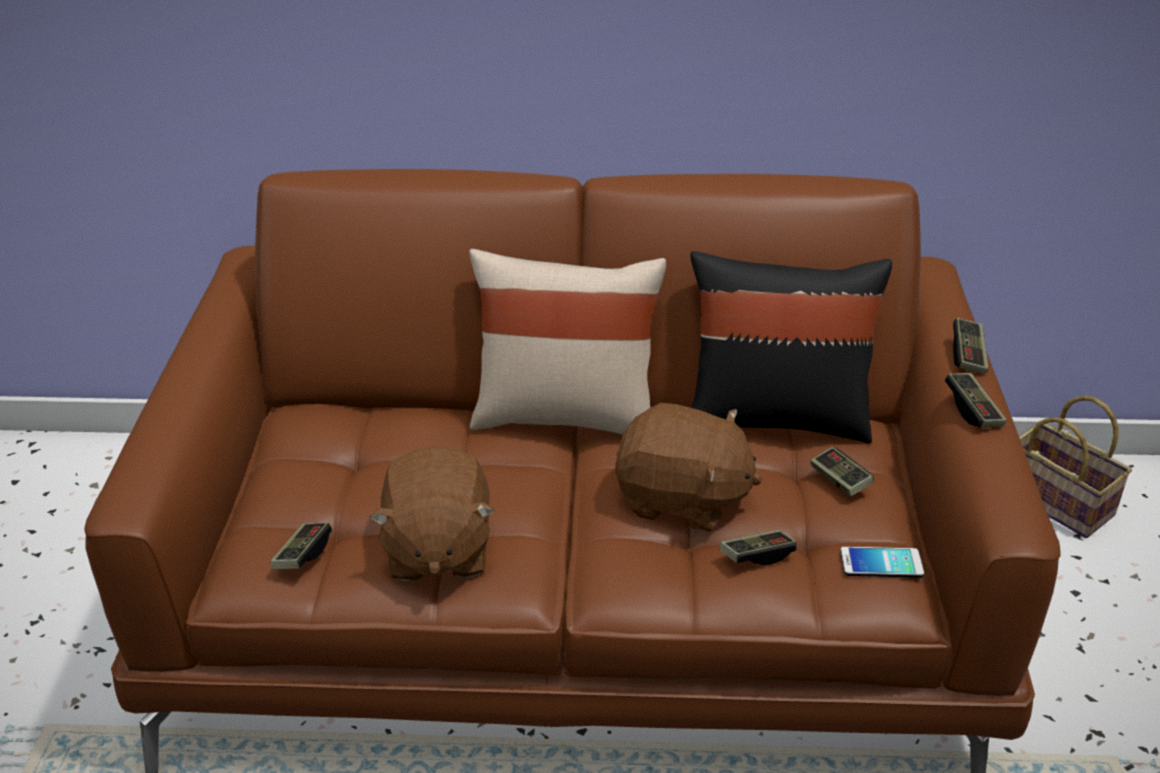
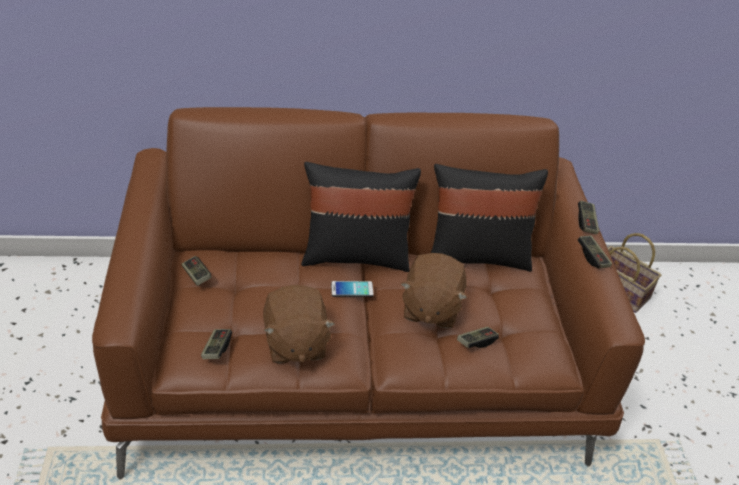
camera: 10 degrees left, 5 degrees up
(565, 415) = (356, 255): beige pillow -> black pillow
(682, 499) = (430, 308): brown plush toy -> brown plush toy turned 90 degrees clockwise
(840, 481) = (517, 295): game controller -> game controller (196, 275)
(881, 563) = (544, 344): phone -> phone (352, 289)

